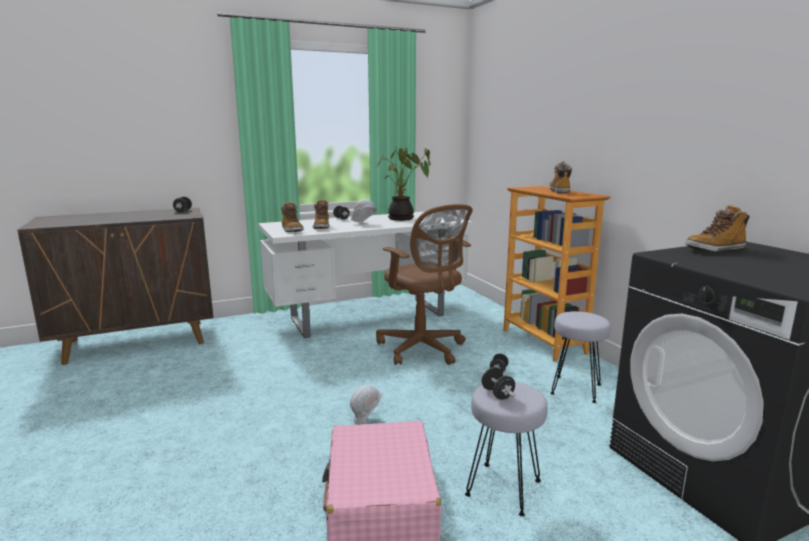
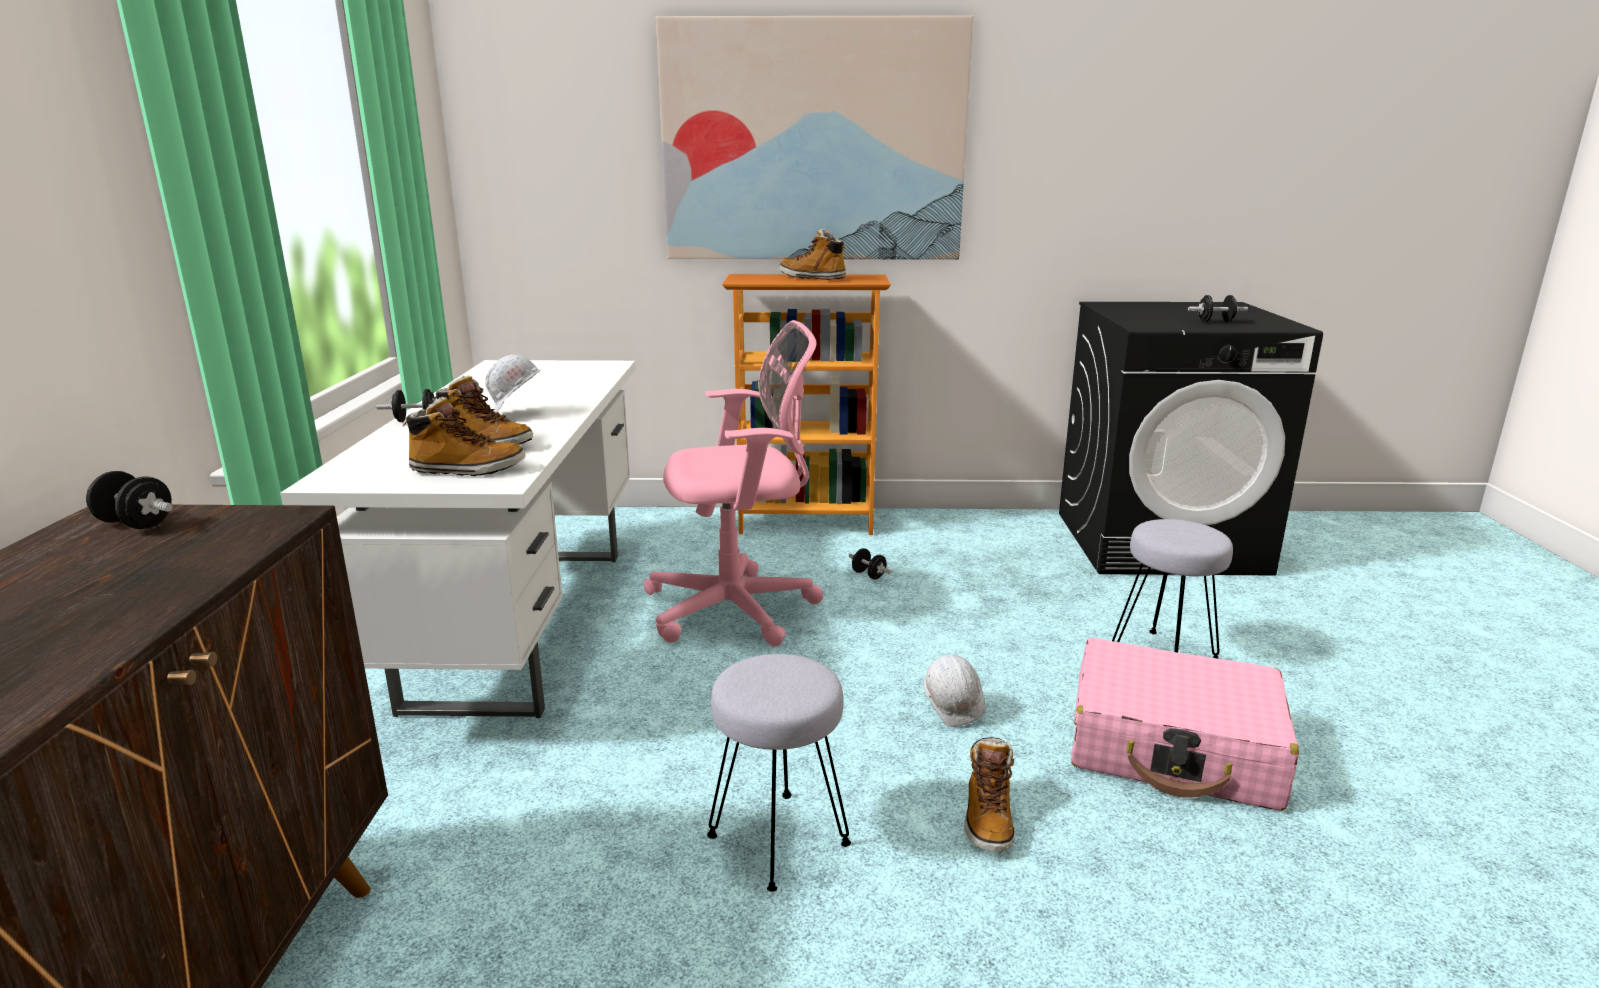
camera: 65 degrees left, 5 degrees up
(403, 219) = (524, 387): potted plant -> none
(423, 349) = (739, 609): brown office chair -> pink office chair
(497, 394) = (1180, 537): black dumbbell -> black dumbbell (1215, 322)
(576, 389) = (956, 547): grey stool -> grey stool (778, 838)
(585, 109) = (813, 142): none -> picture
(714, 249) = (1126, 313): boot -> boot (988, 819)

